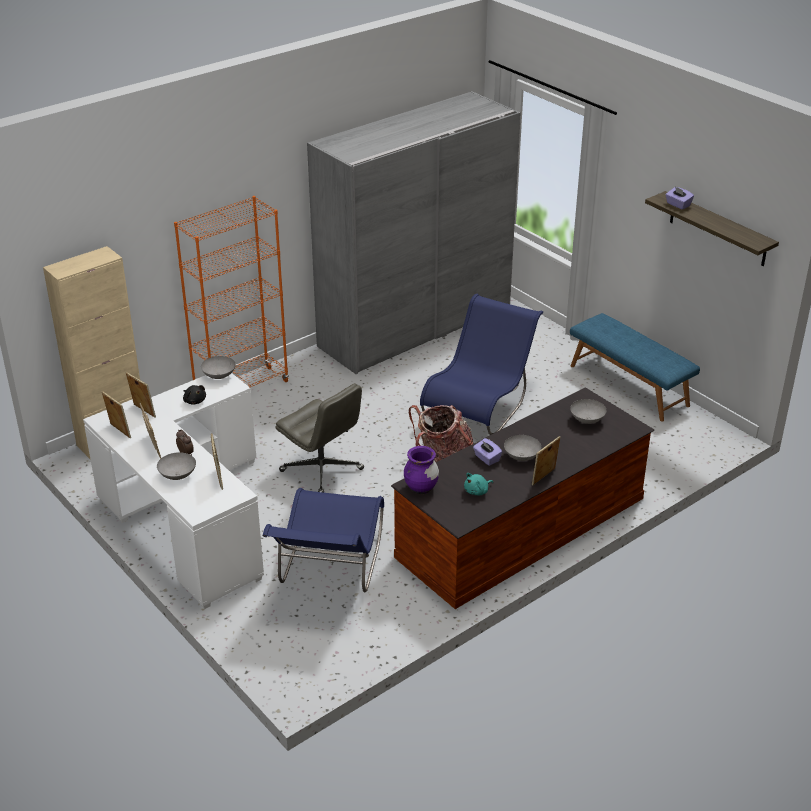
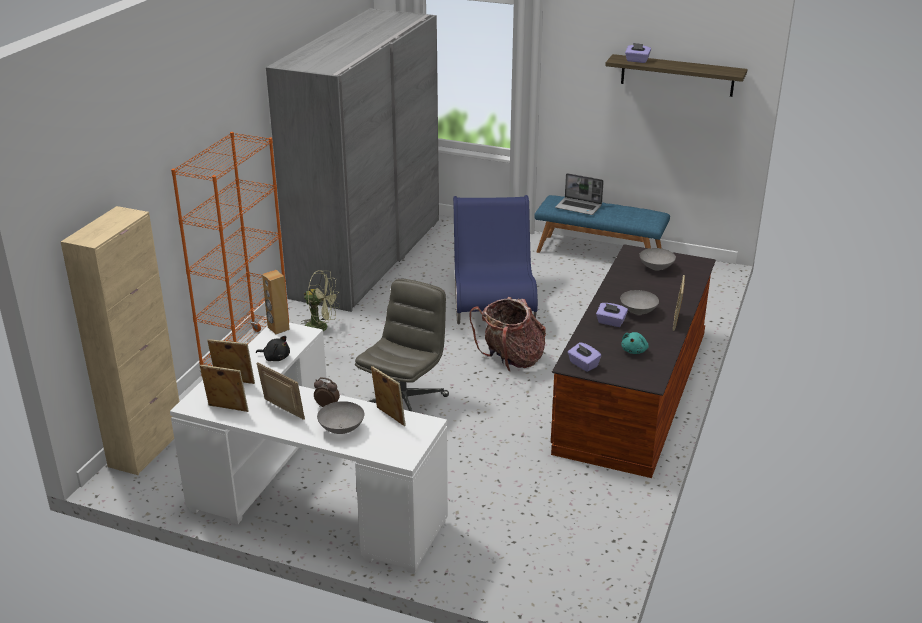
camera: 30 degrees left, 5 degrees down
(219, 376) = (278, 328): grey bowl -> brown speaker
(319, 381) = (321, 328): none -> green fan
(322, 470) = (404, 403): grey office chair -> grey office chair turned 75 degrees counterclockwise
(329, 571) = (503, 489): blue chair -> none
(421, 488) = (583, 364): purple vase -> purple tissue box
(613, 334) = (579, 207): none -> laptop

